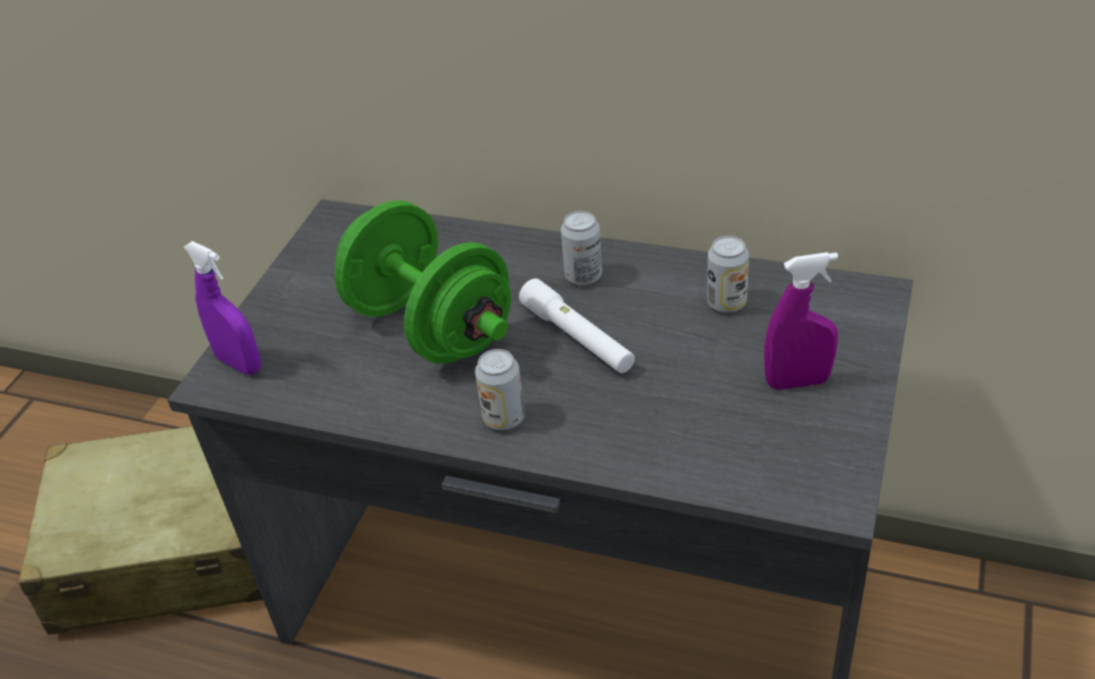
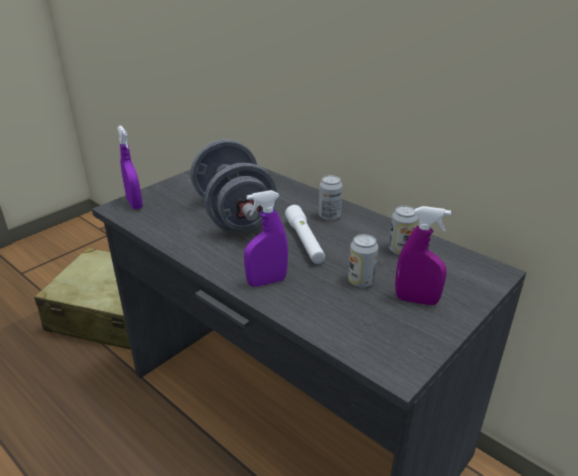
camera: 20 degrees right, 10 degrees down
(430, 327) = (234, 215): green dumbbell -> grey dumbbell
(504, 418) = (237, 264): can -> can (361, 281)
(570, 431) = (266, 281): none -> purple spray bottle

